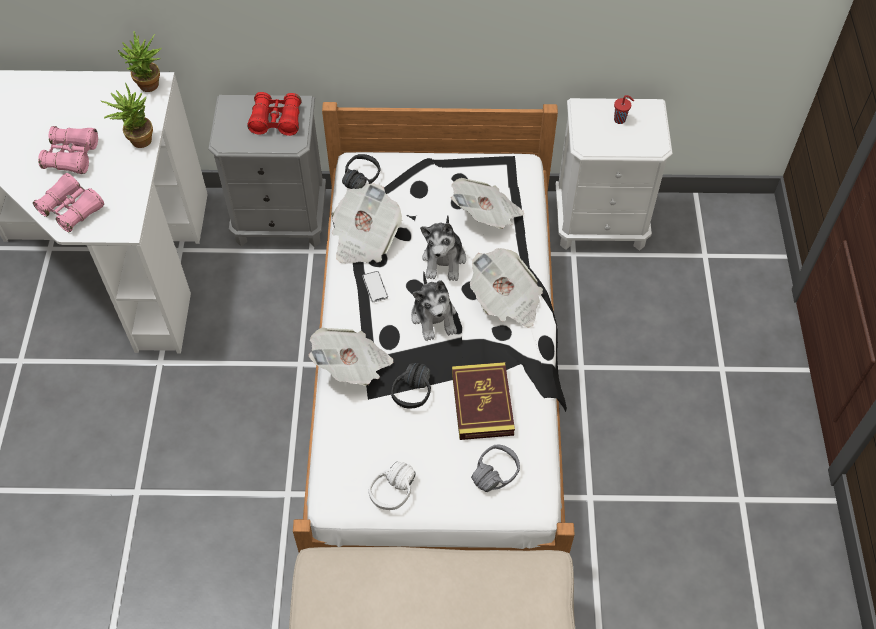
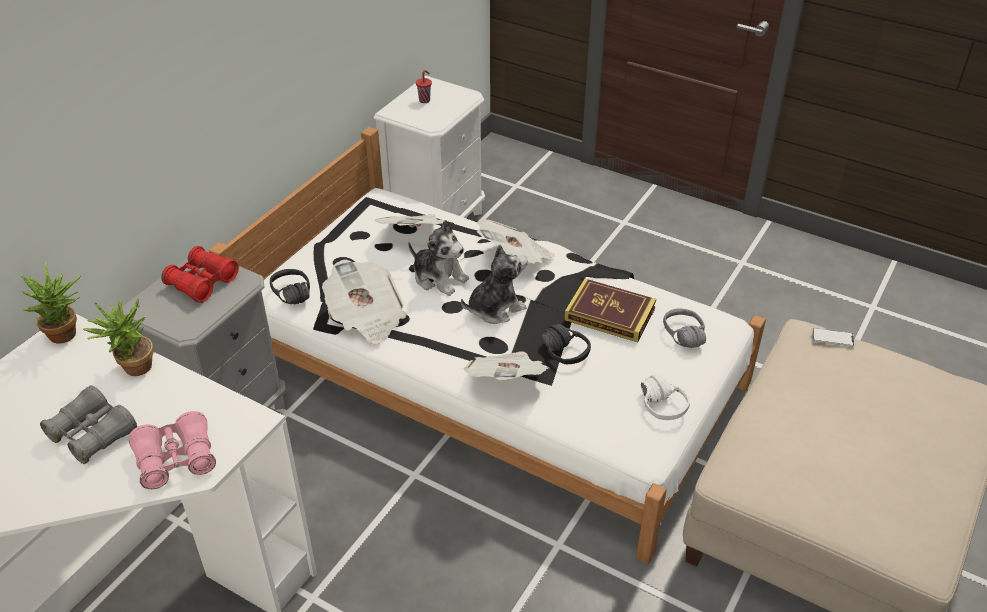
camera: 60 degrees left, 15 degrees down
(72, 156) = (92, 434): pink binoculars -> grey binoculars
(375, 287) = (429, 332): phone -> phone (832, 338)
(434, 317) = (495, 308): plush toy -> plush toy turned 45 degrees counterclockwise

